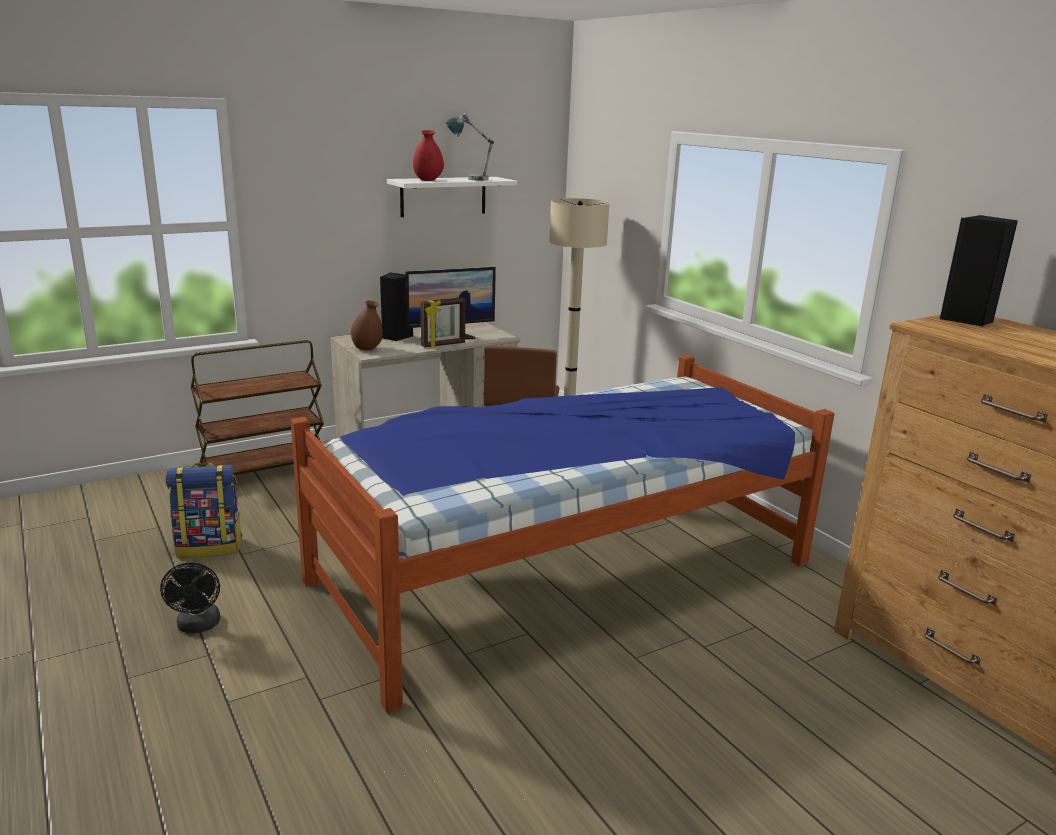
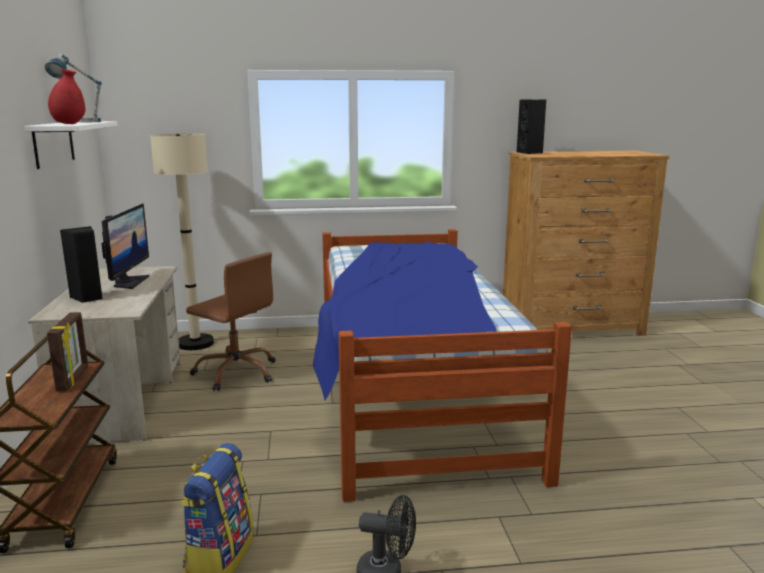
camera: 65 degrees left, 5 degrees down
(367, 349) = (107, 310): brown vase -> none
(443, 345) = (148, 286): picture frame -> picture frame (74, 379)

